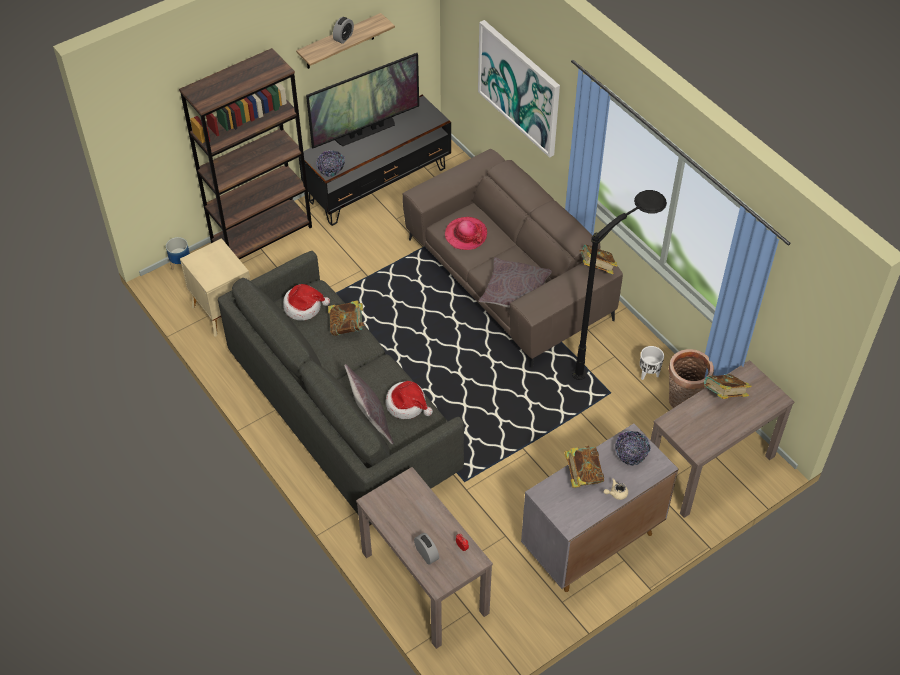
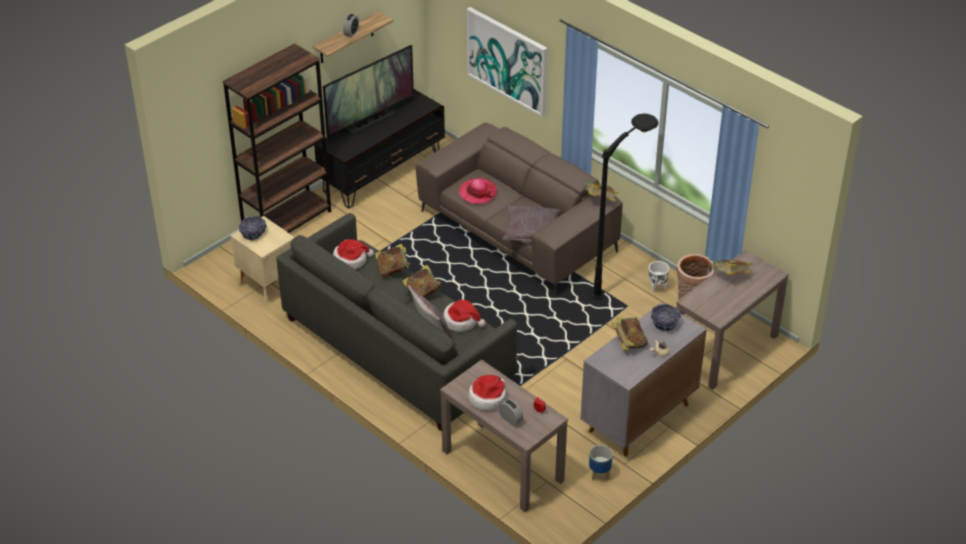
camera: 10 degrees left, 10 degrees down
(181, 265) = (219, 254): planter -> planter (599, 474)
(330, 168) = (346, 152): bowl -> bowl (253, 233)
(372, 361) = (422, 293): none -> book
(407, 521) = (488, 398): none -> hat

